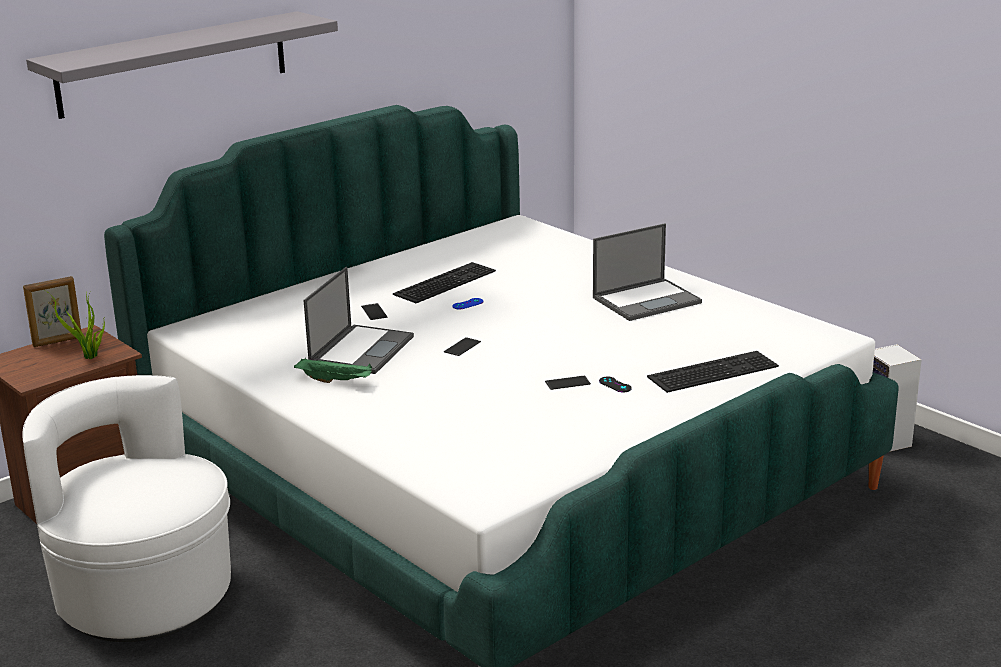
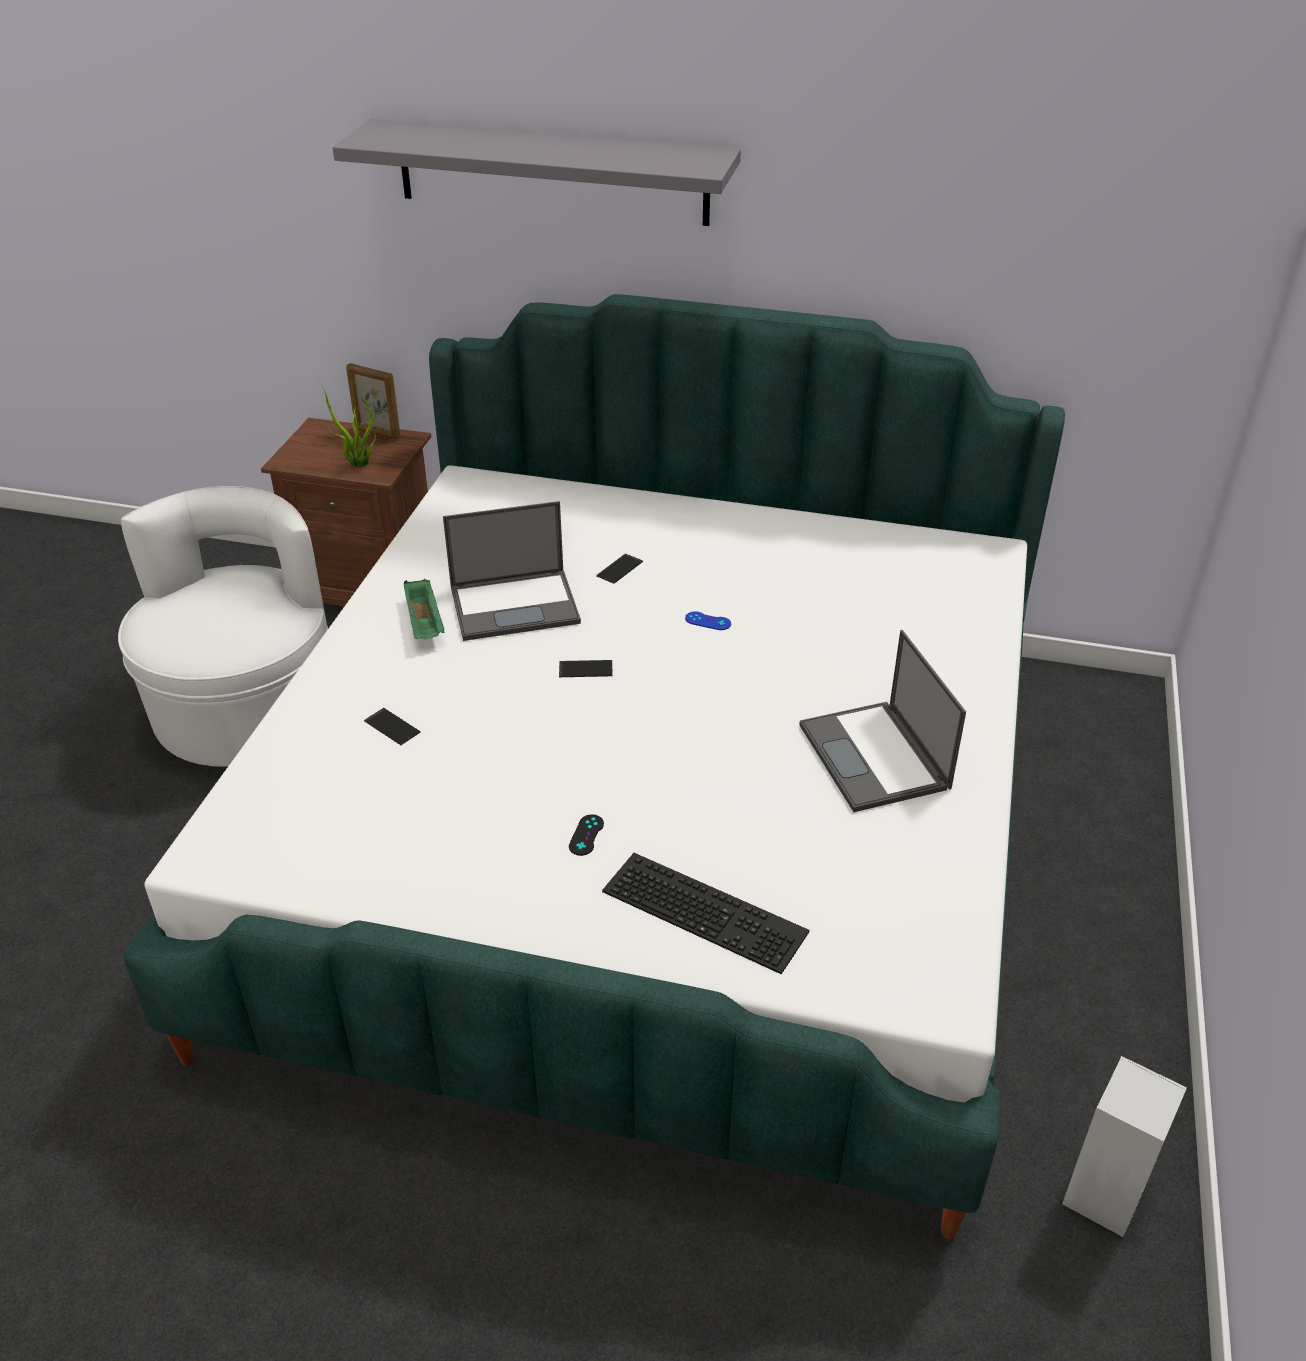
camera: 55 degrees right, 15 degrees up
(444, 282) = (752, 577): keyboard -> none
(567, 383) = (558, 792): phone -> phone (392, 727)
(647, 300) = (875, 757): laptop -> laptop turned 45 degrees clockwise

